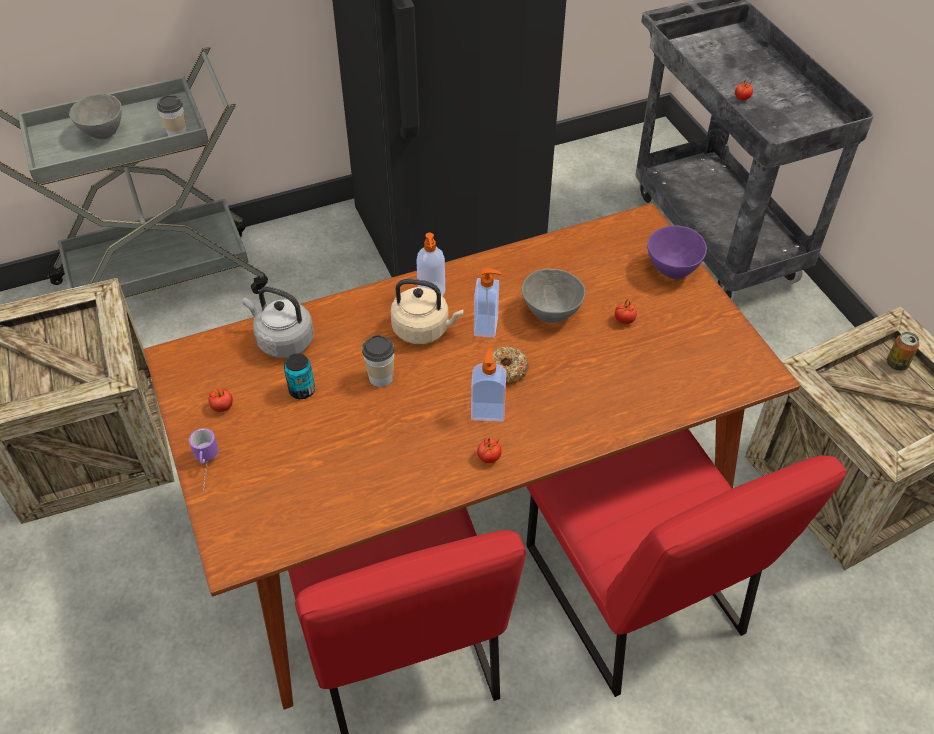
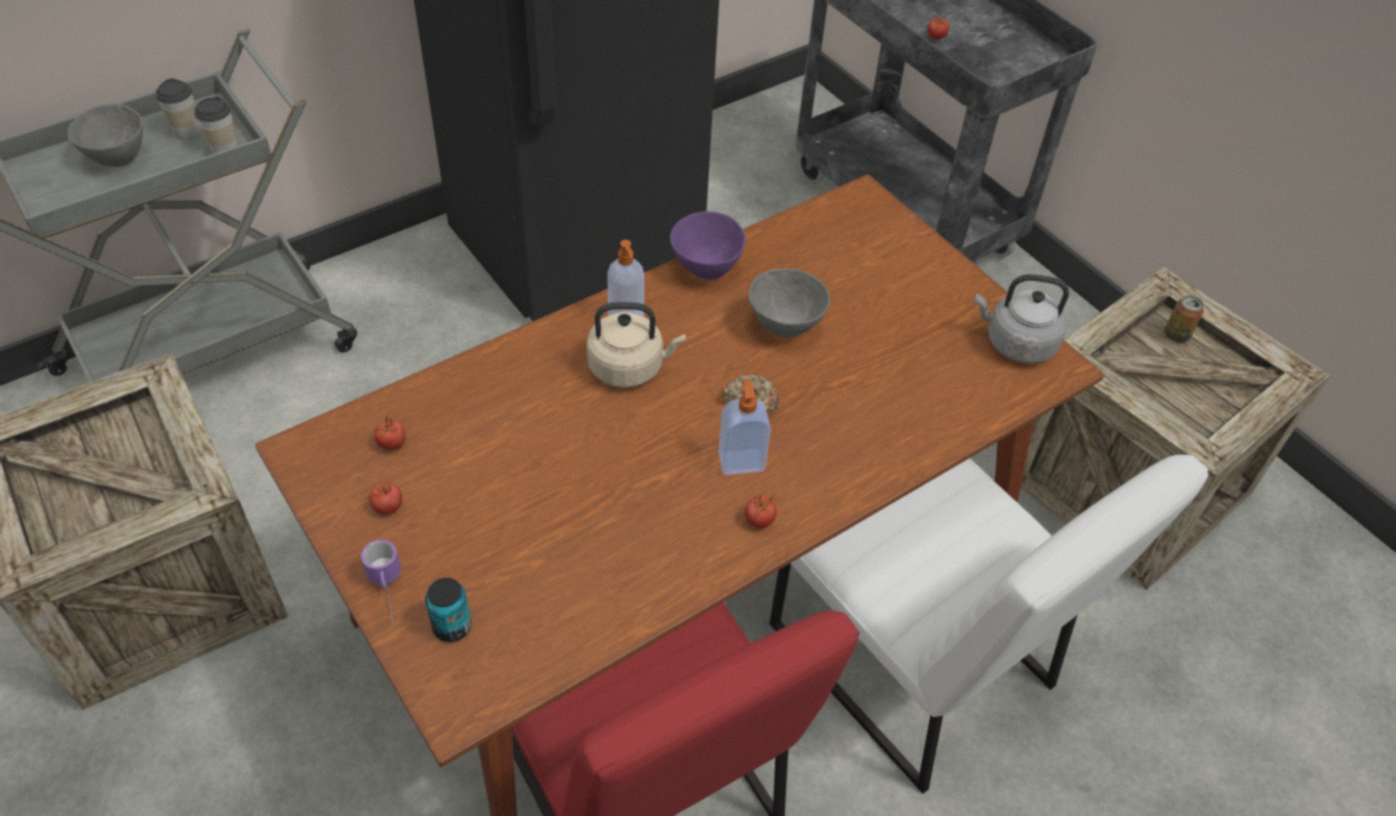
camera: 15 degrees left, 0 degrees up
(282, 341) = (447, 407): grey kettle -> grey kettle (1016, 343)
(302, 390) = (491, 469): can -> can (452, 626)
(381, 378) = (591, 437): cup -> cup (187, 132)
(487, 326) = (709, 352): soap dispenser -> none
(624, 320) = (876, 323): tomato -> tomato (392, 444)
(635, 594) = (915, 662): red chair -> white chair
(671, 270) = (914, 253): purple bowl -> purple bowl (705, 268)

